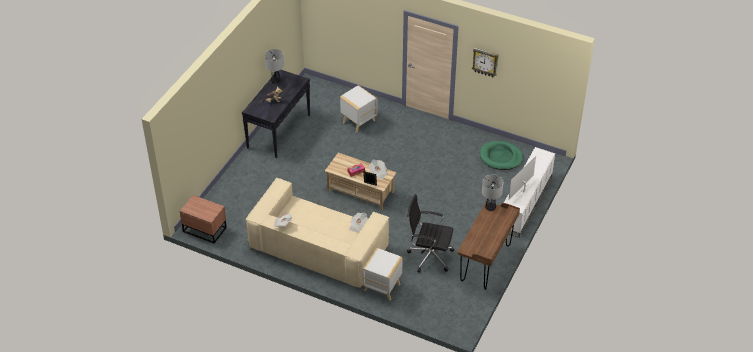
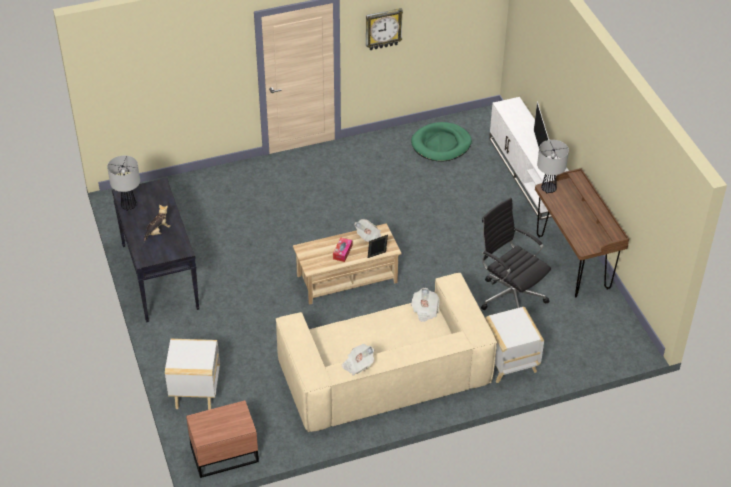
camera: 45 degrees left, 0 degrees up
(358, 122) = (241, 205): white side table -> white side table (196, 393)
(429, 256) = (510, 296): black office chair -> black office chair turned 75 degrees clockwise

